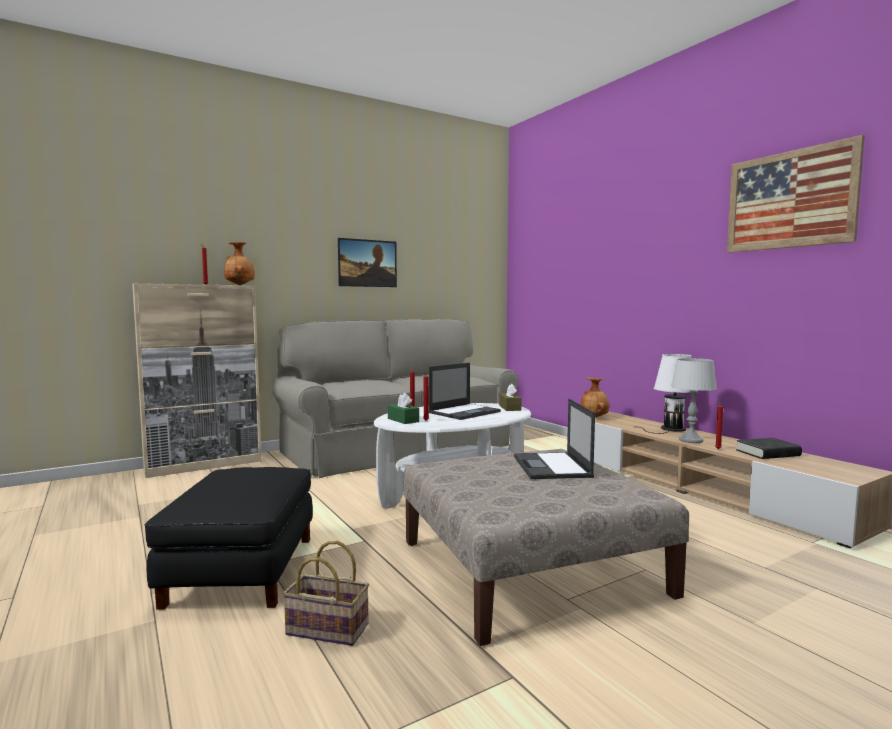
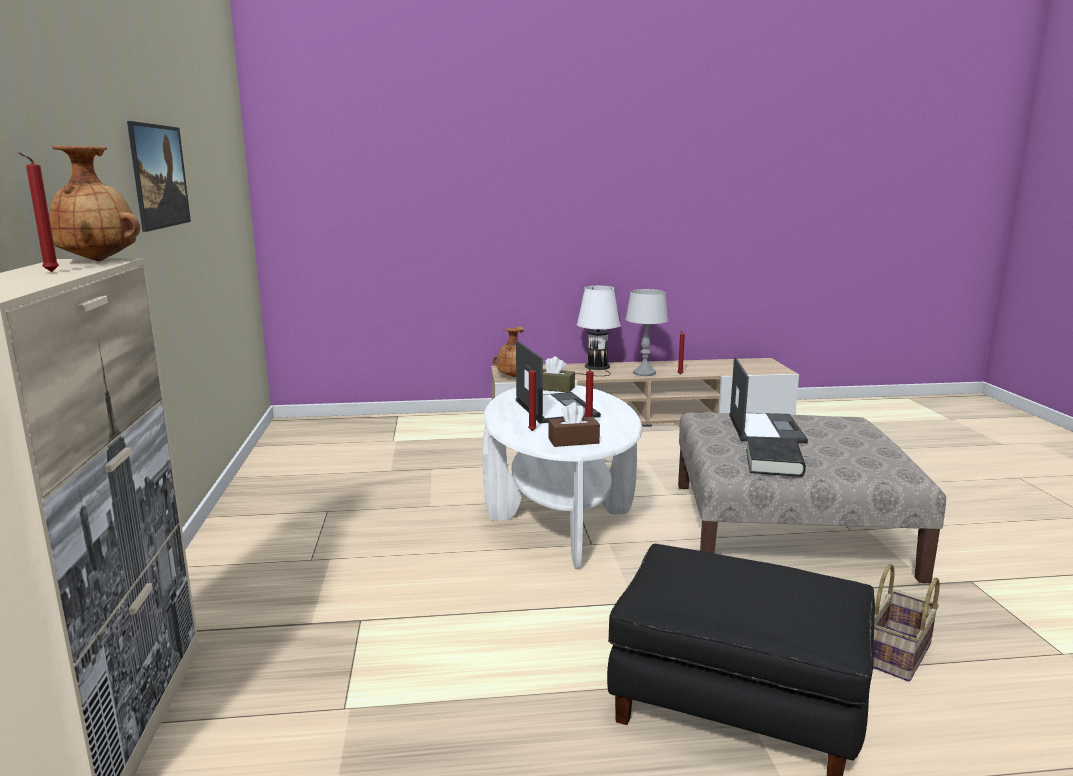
camera: 65 degrees left, 10 degrees up
(398, 448) = (312, 512): grey sofa -> none
(403, 420) = (573, 441): green tissue box -> brown tissue box
(552, 467) = (765, 428): laptop -> laptop turned 105 degrees counterclockwise
(768, 453) = (704, 367): black book -> black book (774, 463)
(789, 200) = (691, 129): picture -> none

